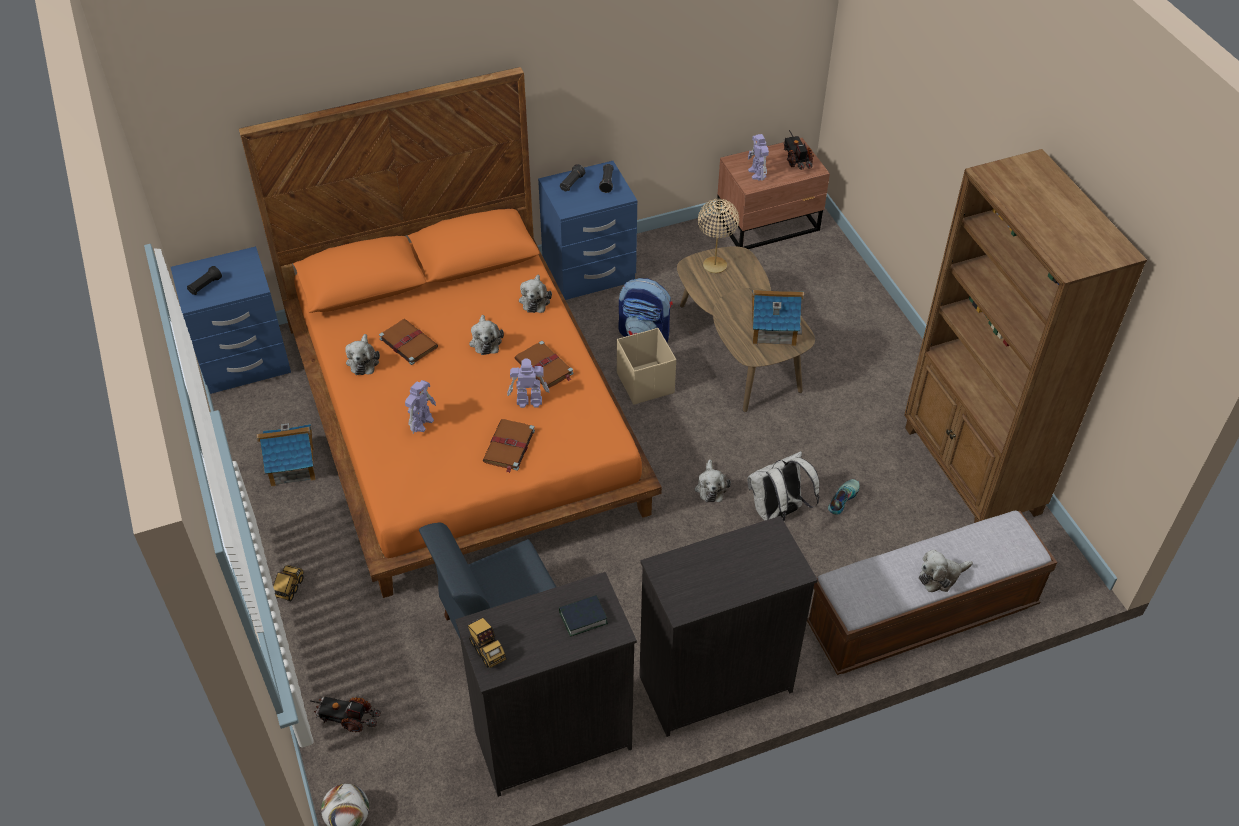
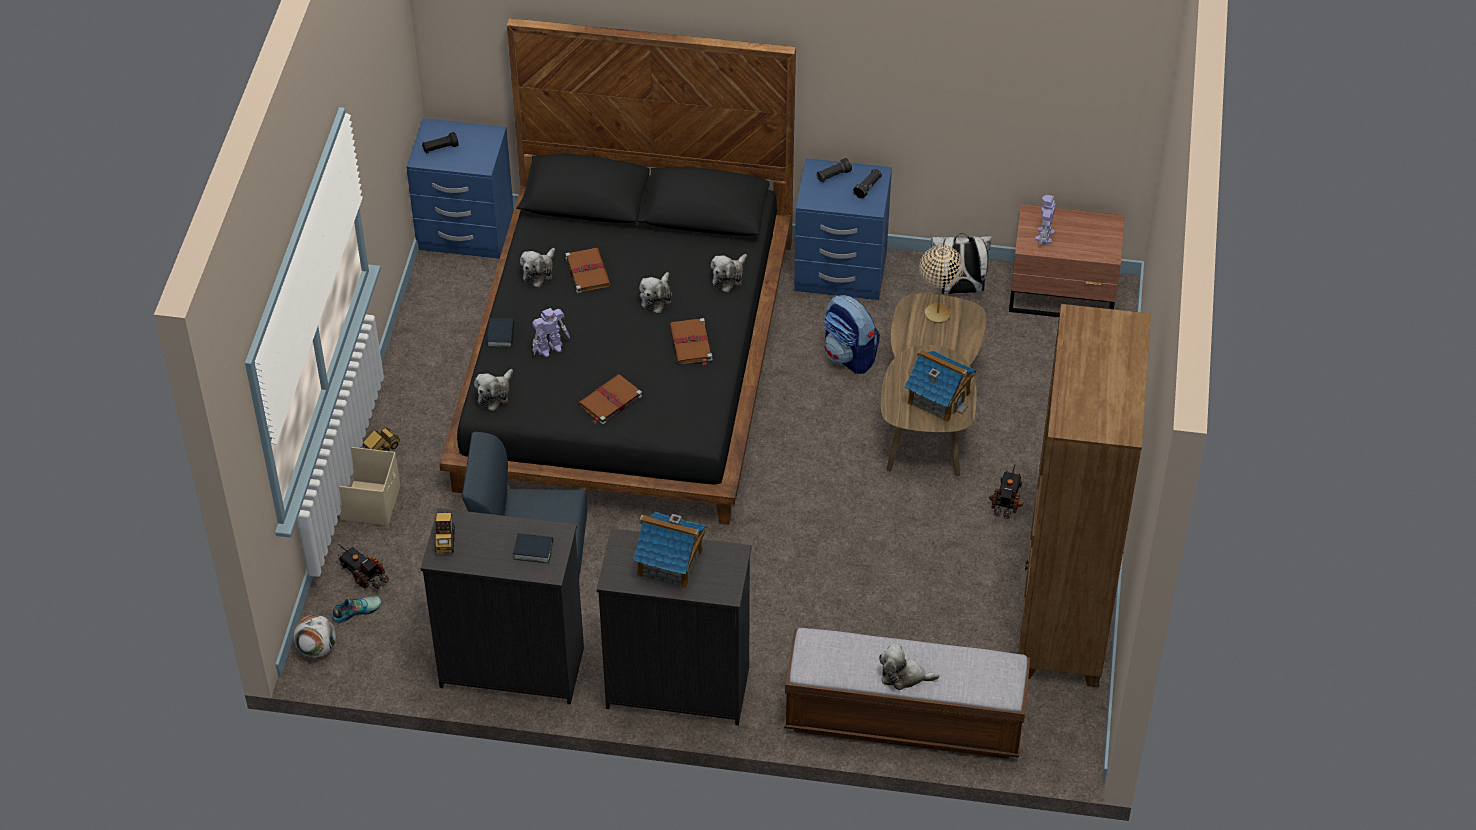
camera: 30 degrees right, 0 degrees up
(293, 466) = (448, 345): toy house -> toy house (670, 563)
(366, 430) = (501, 335): none -> book
(464, 416) = (626, 364): orange bed -> black bed
(528, 401) = (655, 368): toy robot -> none
(645, 382) = (814, 403): beige storage box -> beige storage box (371, 503)
(710, 487) = (801, 524): plush toy -> plush toy (495, 395)
(777, 513) = (845, 574): white backpack -> white backpack (959, 289)
(797, 159) = (1099, 236): toy truck -> toy truck (1007, 500)
(842, 498) = (916, 588): shoe -> shoe (356, 610)

